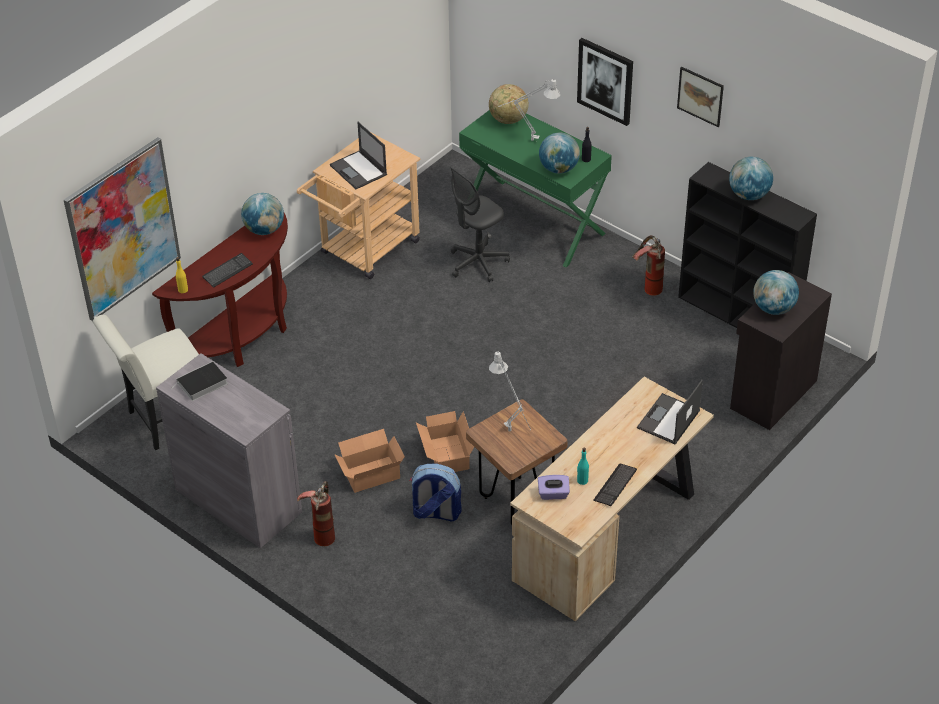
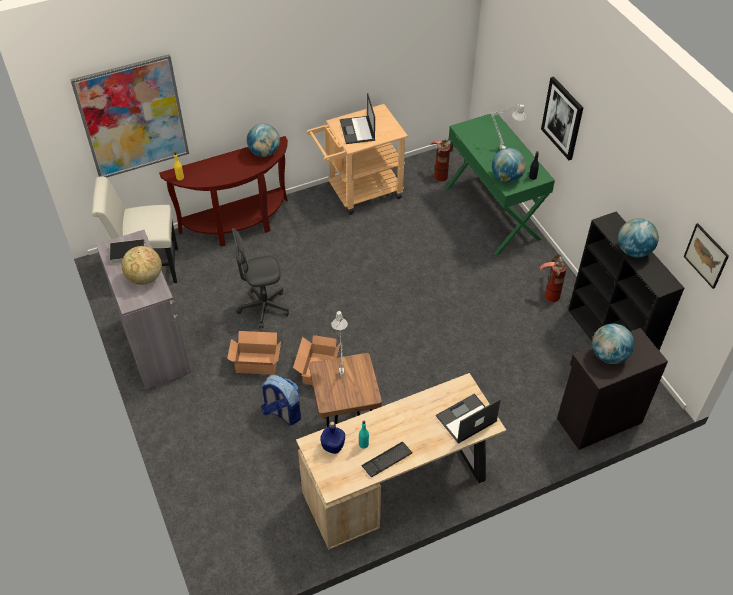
camera: 25 degrees right, 5 degrees up
(227, 271) = (218, 174): keyboard -> none
(323, 532) = (195, 394): fire extinguisher -> fire extinguisher (441, 173)
(478, 263) = (433, 229): grey office chair -> grey office chair (263, 308)
(508, 120) = (492, 127): globe -> globe (145, 278)
(553, 494) = (333, 446): purple tissue box -> blue bottle
(700, 96) = (623, 154): picture -> picture (706, 255)

